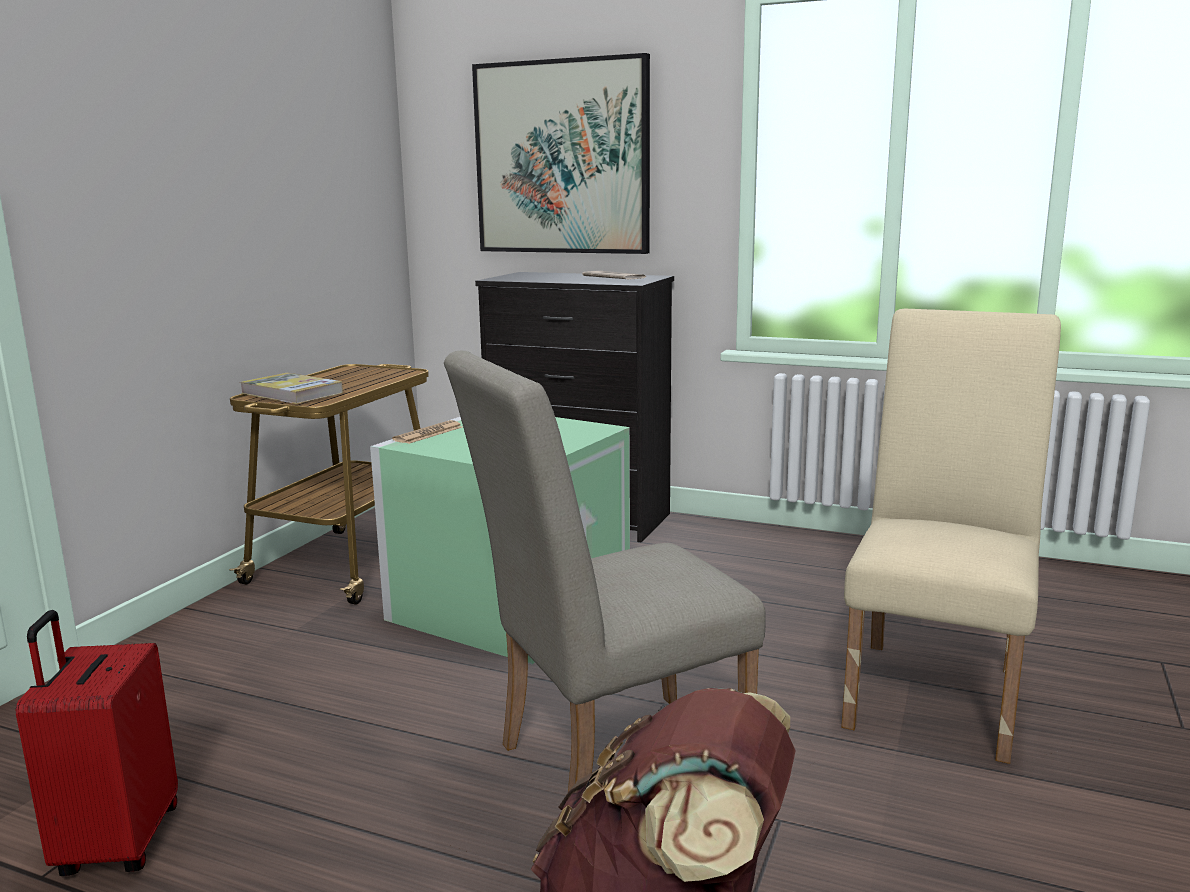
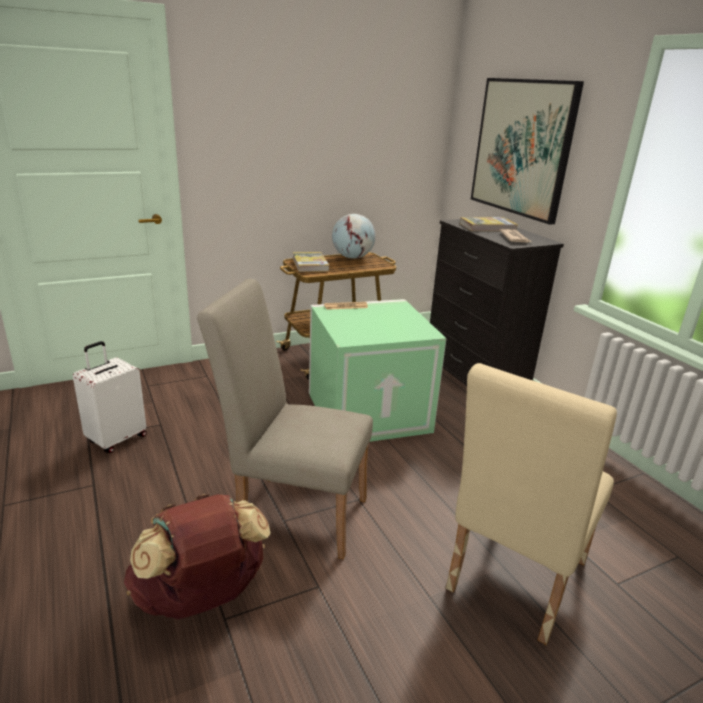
camera: 40 degrees right, 10 degrees up
(116, 843) = (116, 439): red suitcase -> white suitcase
(338, 373) = (352, 257): none -> globe
(553, 277) = (487, 227): none -> book
(937, 689) = (511, 582): beige chair -> beige chair turned 150 degrees clockwise

